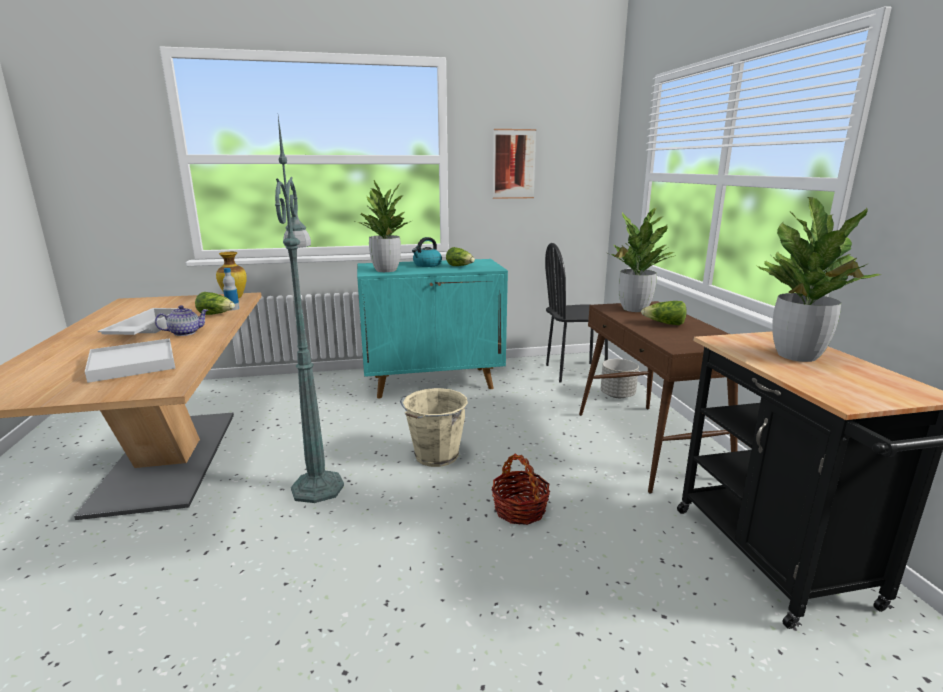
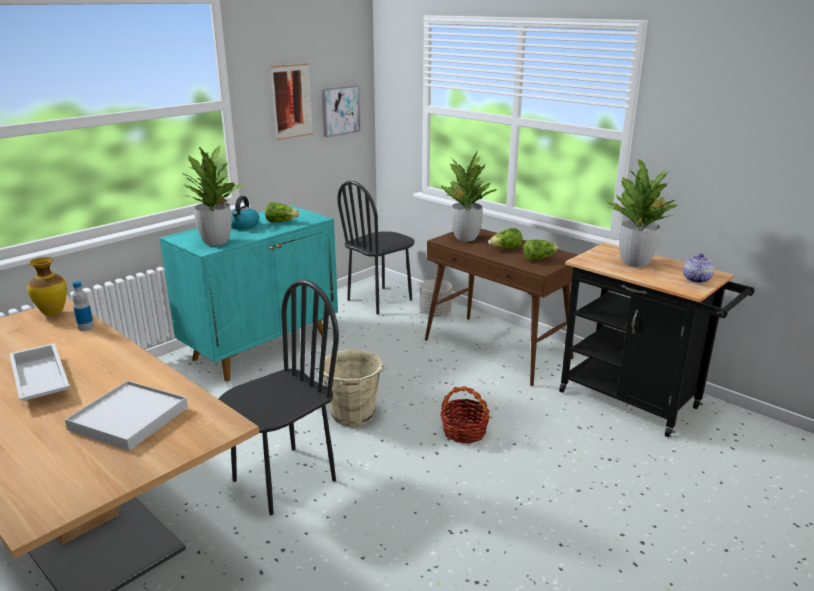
camera: 35 degrees left, 5 degrees up
(185, 333) = (101, 370): teapot -> teapot (696, 279)
(216, 314) = (83, 340): lettuce -> lettuce (538, 259)
(318, 486) = (284, 479): green floor lamp -> black chair
(568, 179) = (339, 110): none -> picture

